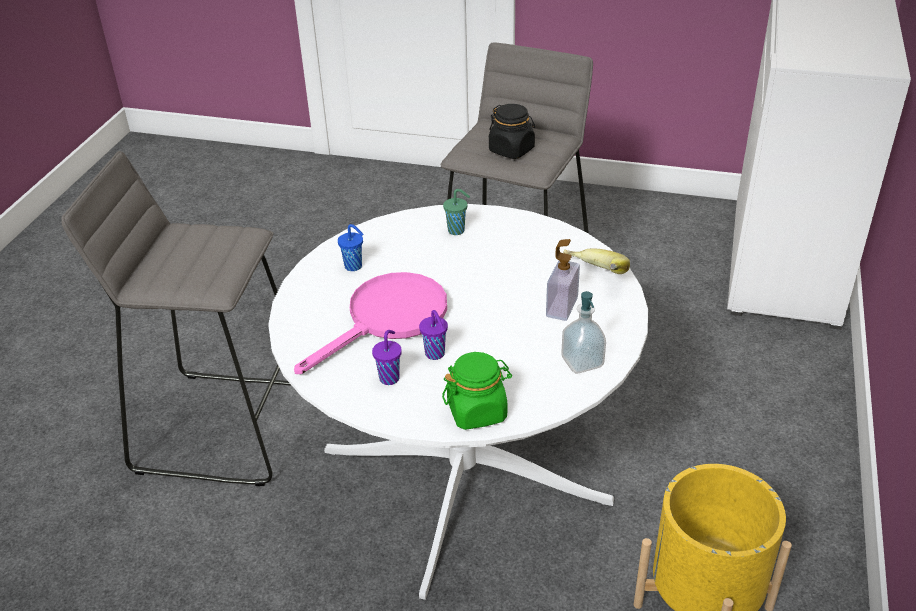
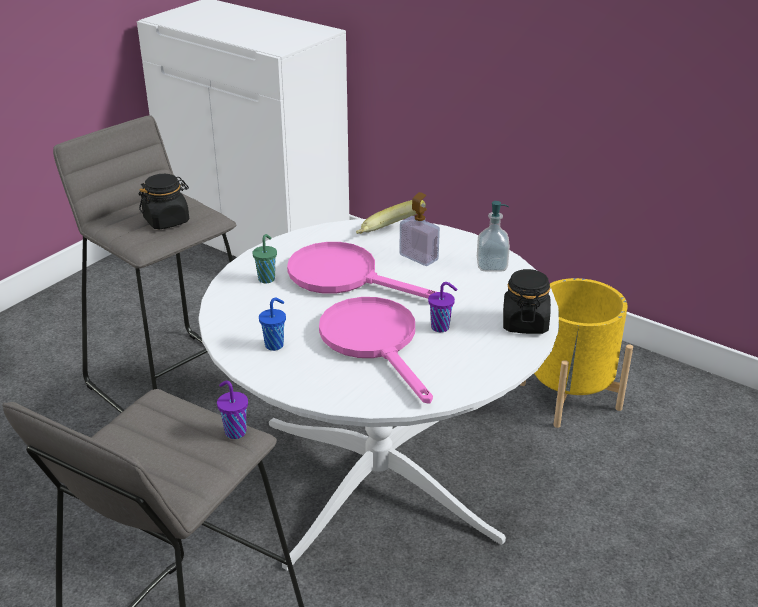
camera: 70 degrees left, 5 degrees down
(390, 378) = (458, 356): purple cup -> purple cup (234, 431)
(477, 411) = (525, 323): green jar -> black jar
(490, 271) = (344, 276): none -> pink frying pan

